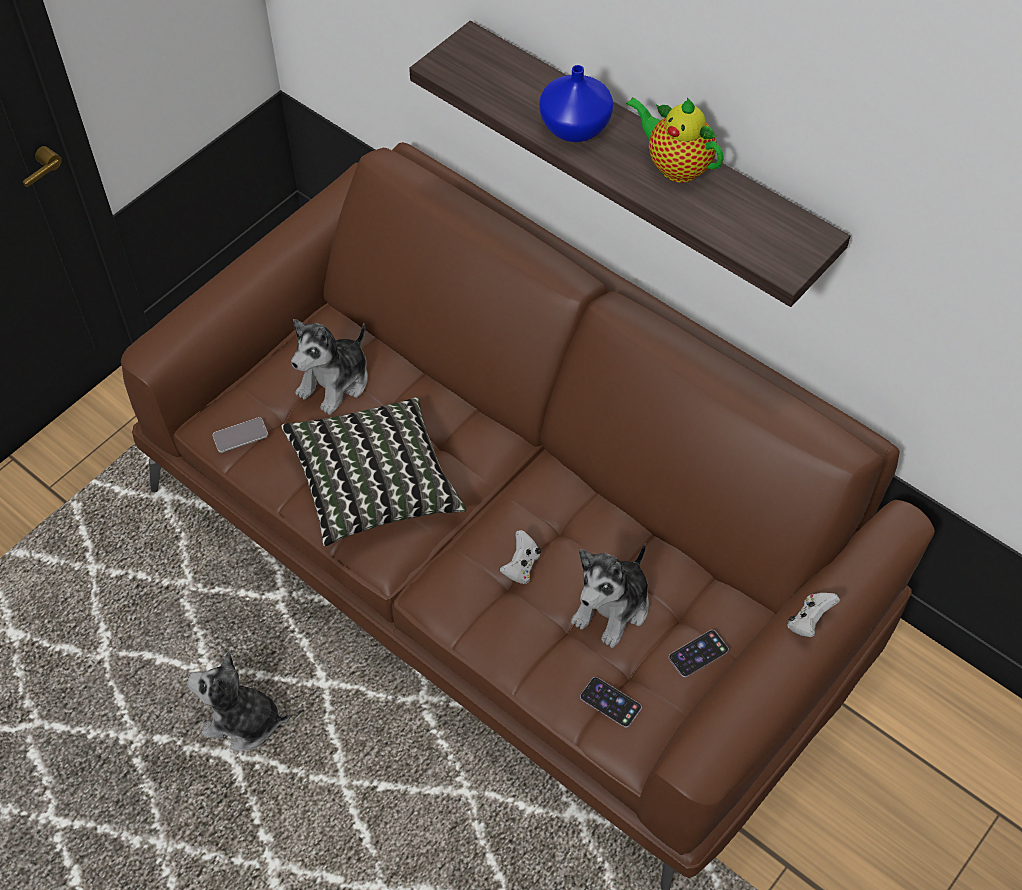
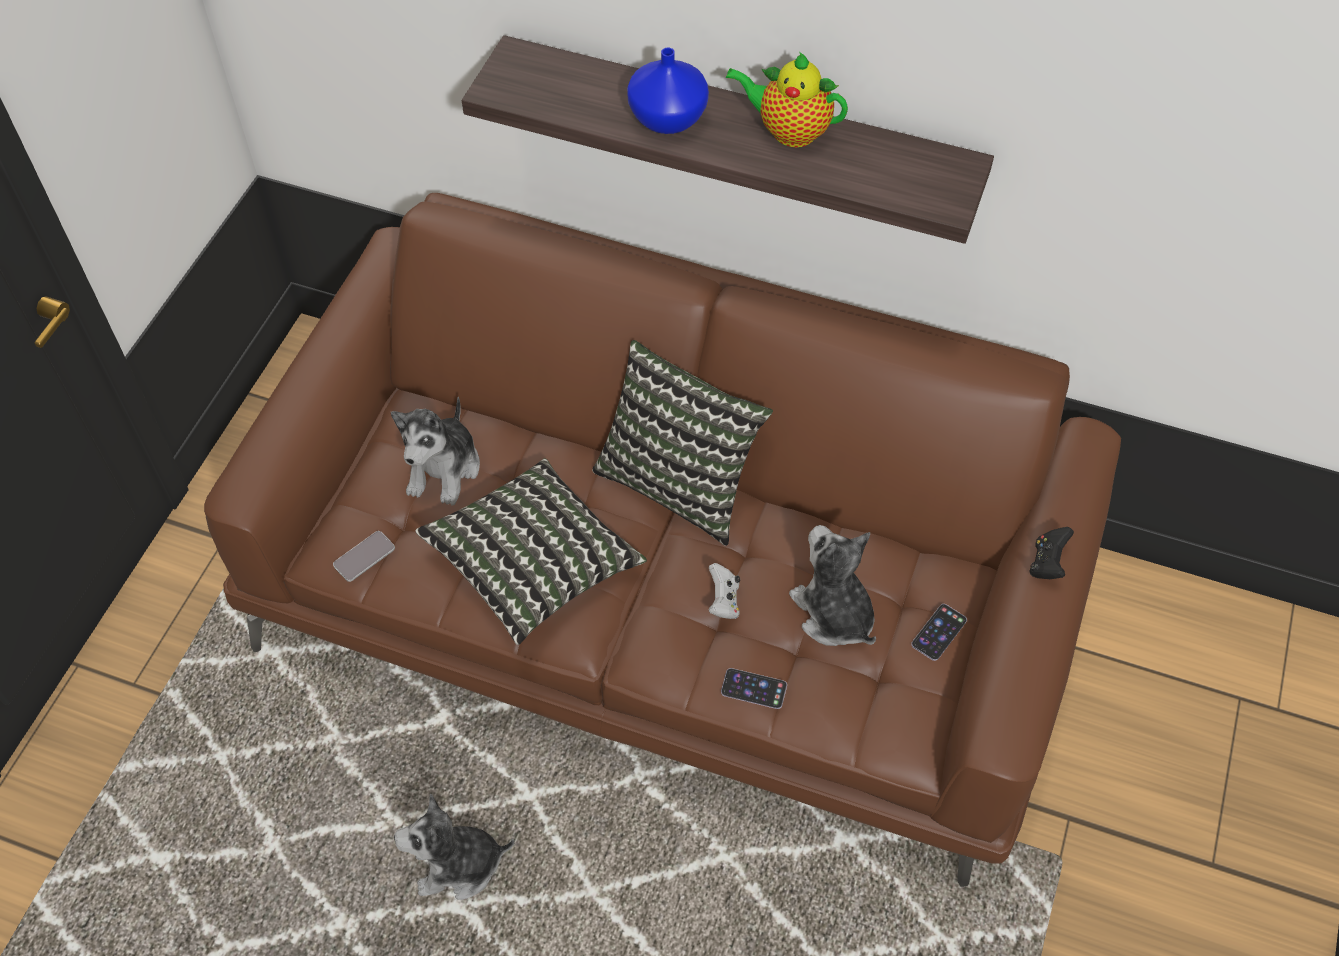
camera: 20 degrees left, 0 degrees up
(528, 452) = (679, 481): none -> pillow
(610, 702) = (873, 710): phone -> phone (754, 688)
(612, 607) = (833, 613): plush toy -> plush toy turned 135 degrees clockwise
(809, 621) = (1047, 563): white game controller -> black game controller

